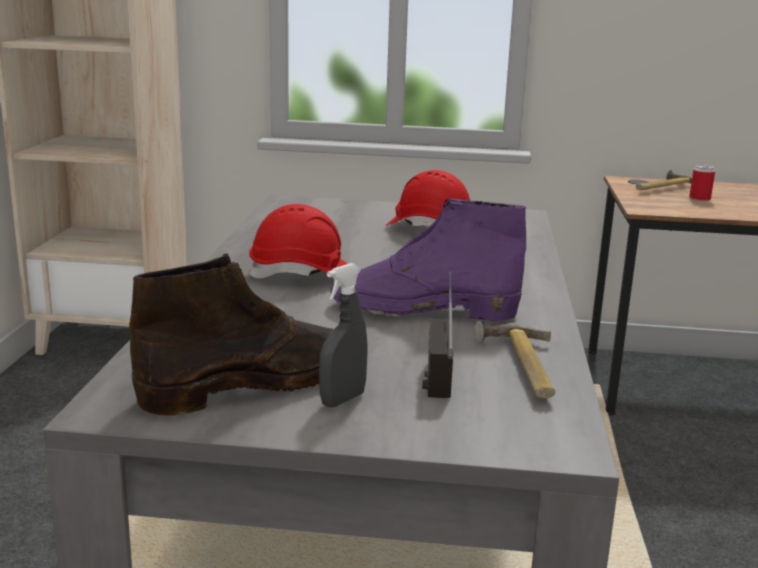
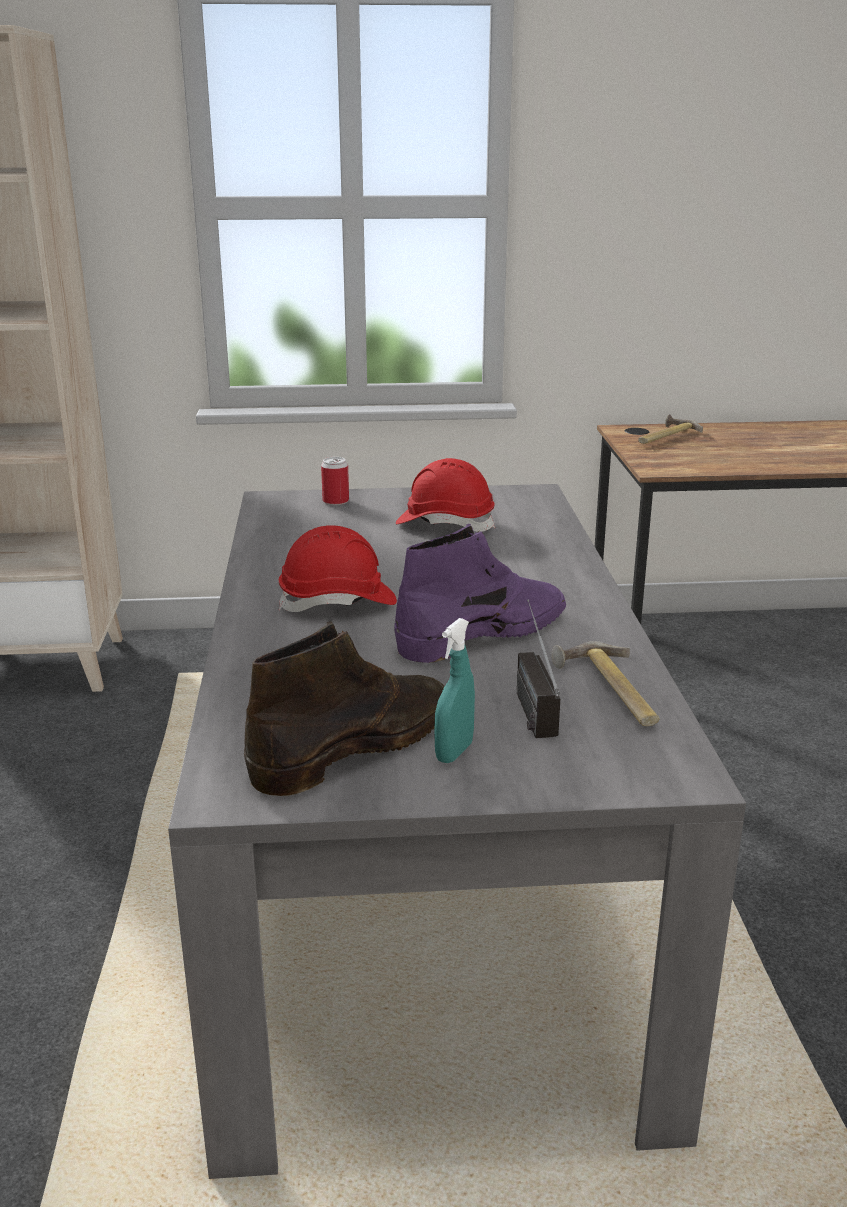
camera: 10 degrees left, 5 degrees up
(342, 399) = (454, 752): grey spray bottle -> turquoise spray bottle
(422, 310) = (484, 633): purple boot -> purple boot turned 150 degrees clockwise
(699, 199) = (707, 449): can -> can (335, 501)

